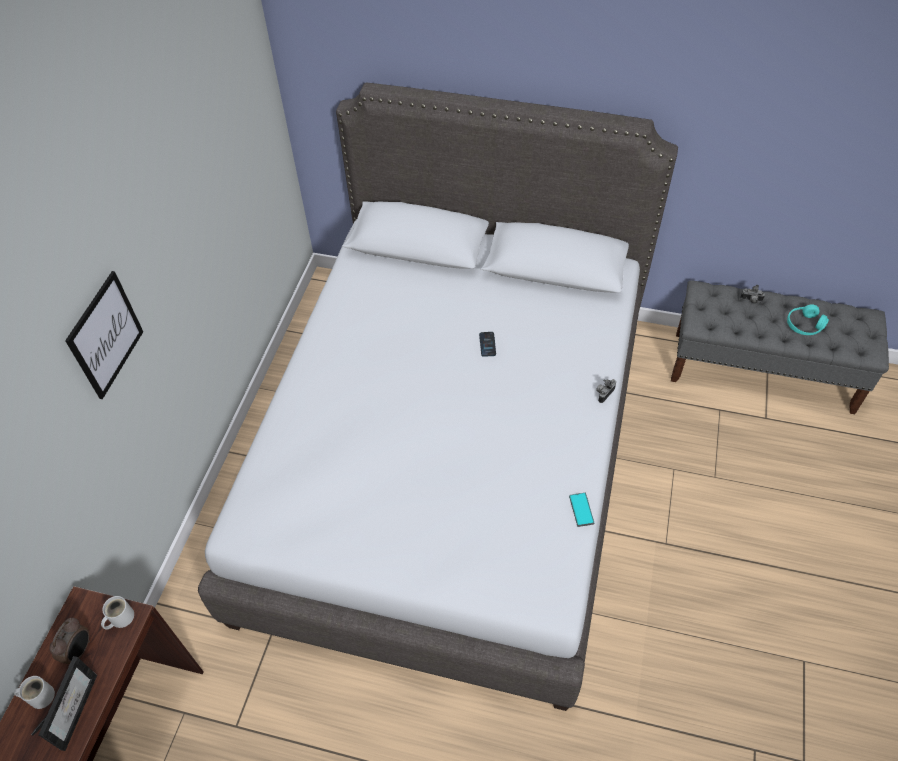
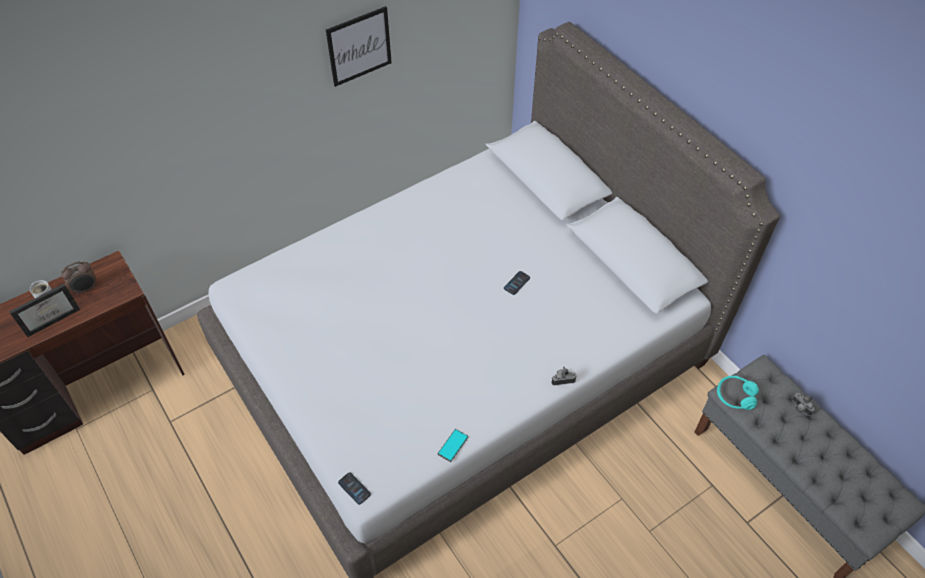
camera: 40 degrees right, 0 degrees up
(105, 335) = (223, 97): picture -> picture (359, 46)
(120, 618) = (121, 287): white mug -> none
(544, 610) = (354, 488): none -> phone
(804, 325) = (827, 462): turquoise headphones -> turquoise headphones (735, 396)

